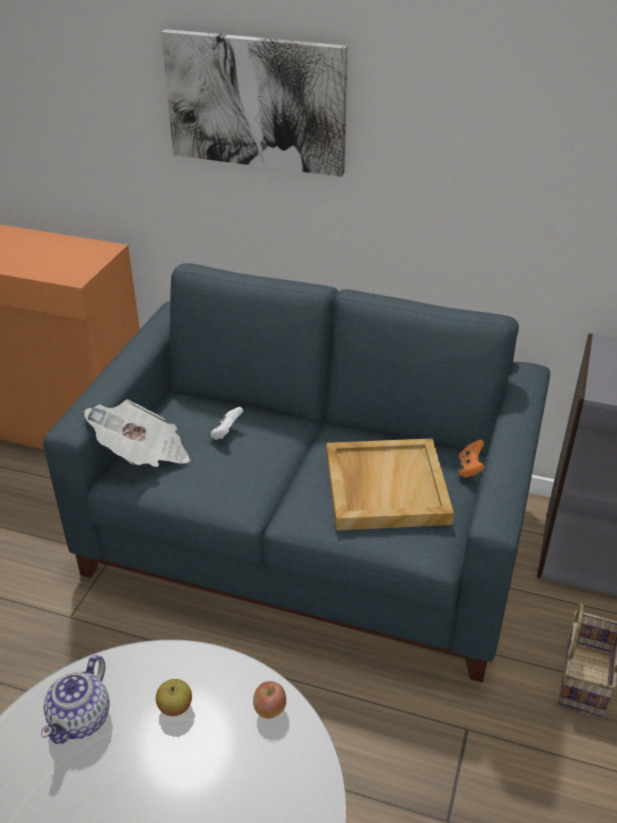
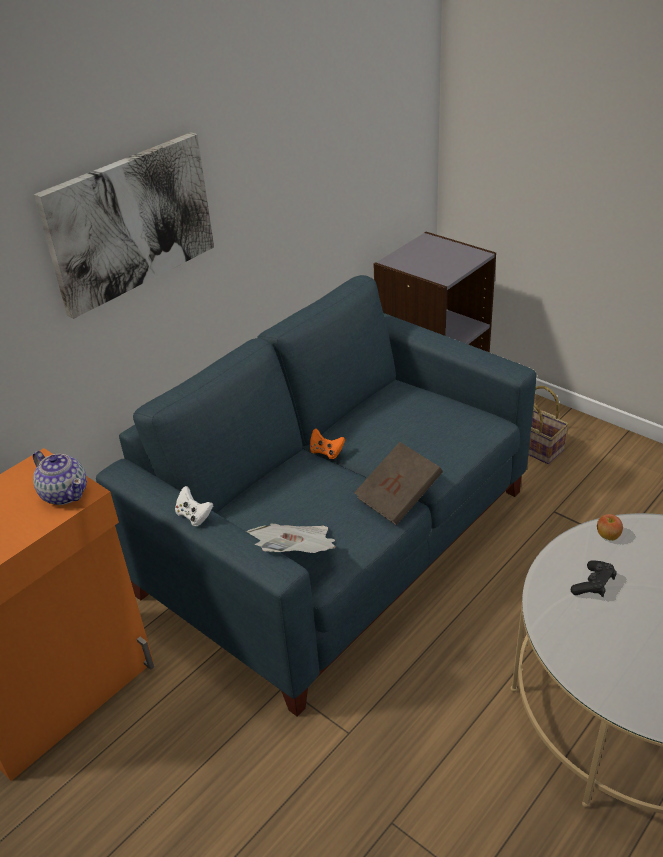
camera: 65 degrees left, 0 degrees up
(81, 718) = (591, 642): teapot -> teapot (64, 493)
(175, 707) = (593, 585): apple -> black game controller
(226, 433) = (296, 497): white game controller -> white game controller (194, 516)
(255, 503) = (398, 497): none -> brown book
(384, 487) = (415, 427): beige tray -> none
(470, 468) = (412, 386): orange game controller -> orange game controller (326, 452)

